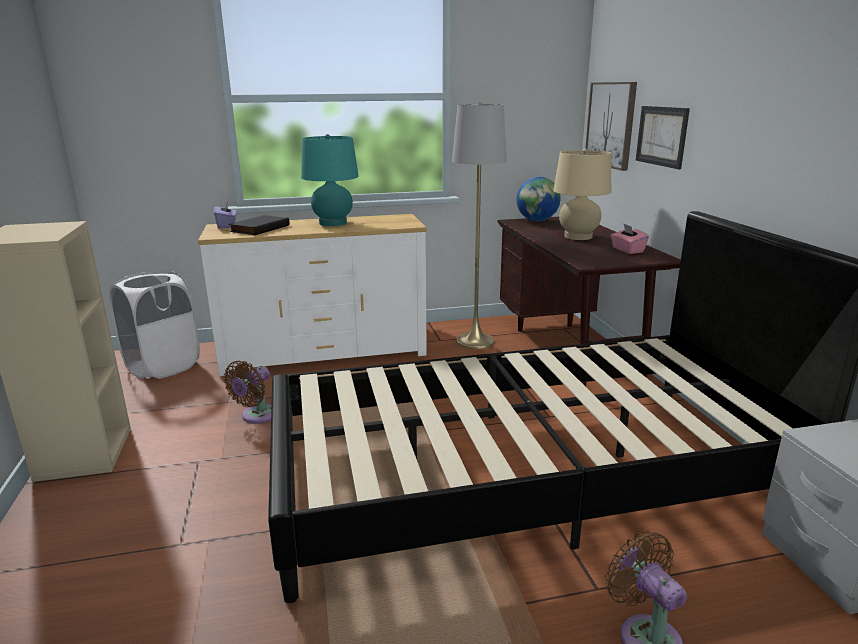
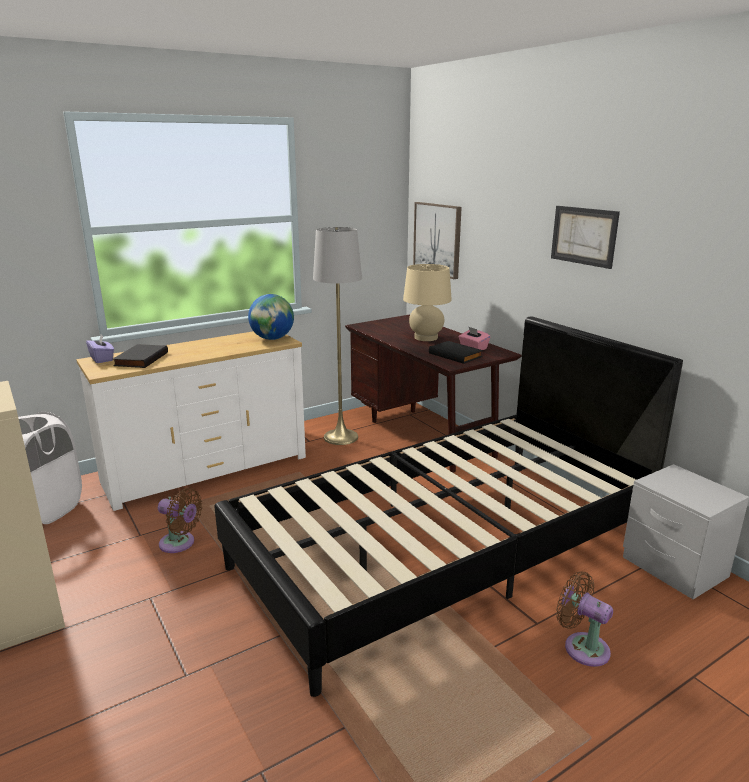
camera: 20 degrees left, 0 degrees up
(257, 416) = (180, 544): brown fan -> brown fan turned 75 degrees counterclockwise
(333, 223) = (209, 346): turquoise table lamp -> none
(537, 220) = (380, 323): globe -> globe (272, 338)
(600, 255) = (456, 355): none -> black book
(661, 136) = (489, 253): picture -> picture (584, 236)

